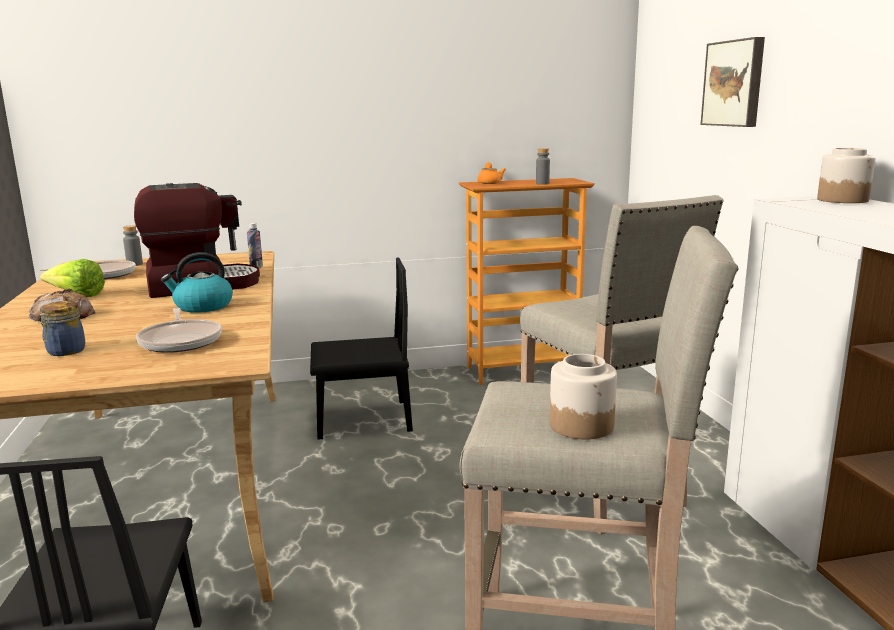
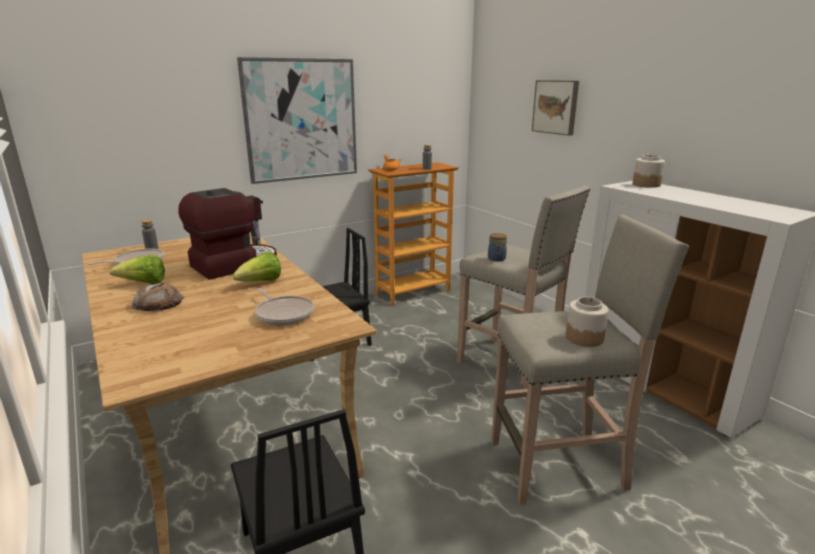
camera: 20 degrees left, 5 degrees up
(65, 352) = (205, 334): jar -> jar (496, 259)
(202, 306) = (261, 283): kettle -> lettuce
(361, 110) = (301, 120): none -> picture

